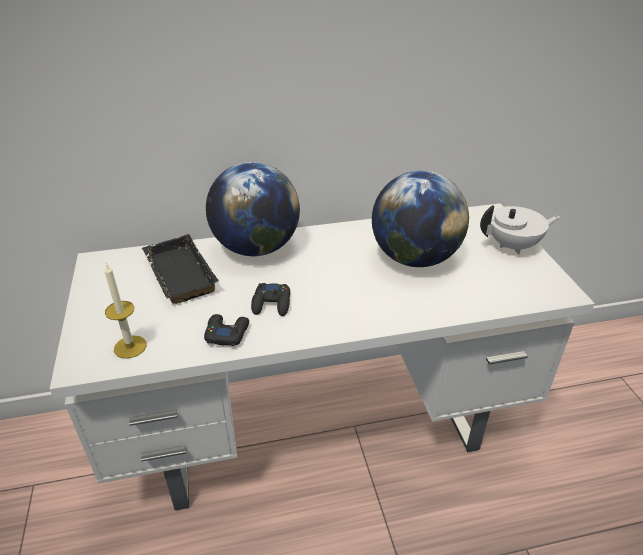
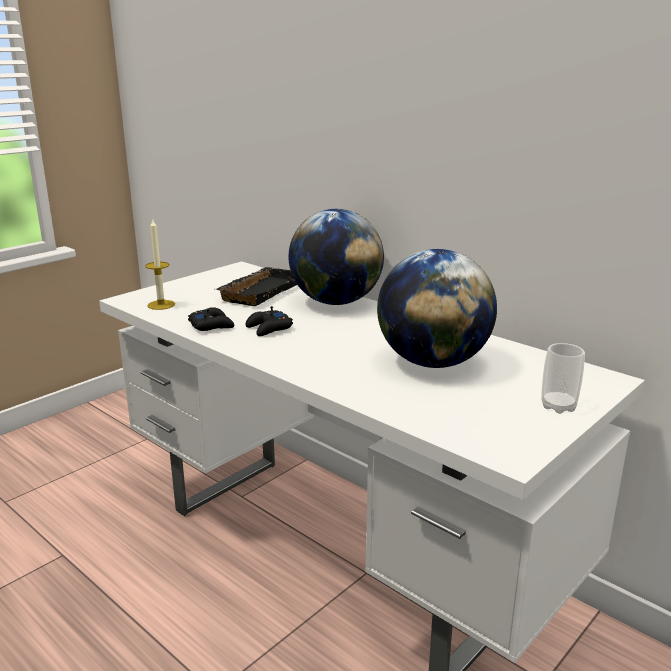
camera: 55 degrees right, 15 degrees down
(513, 246) = (558, 406): white teapot -> cup

